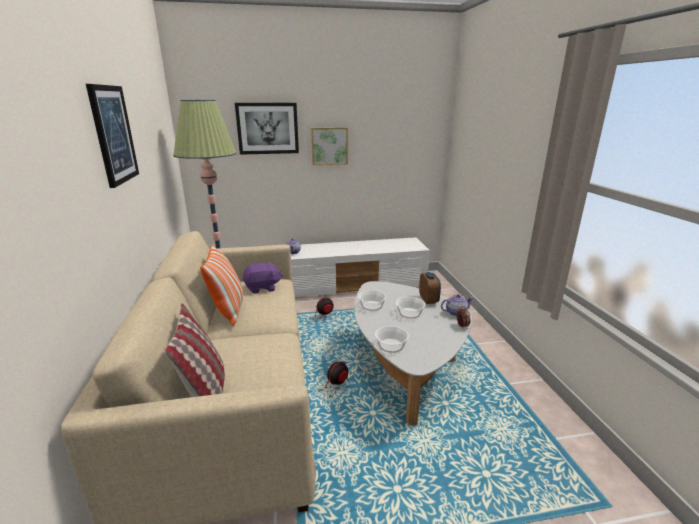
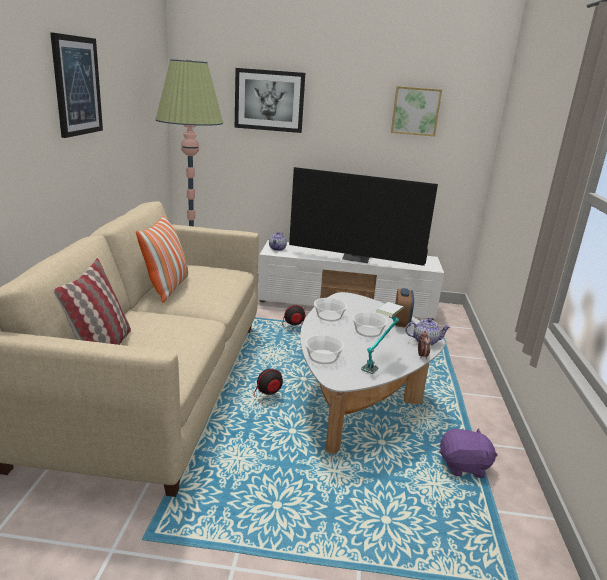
camera: 15 degrees right, 0 degrees up
(262, 288) = (215, 274): purple plush toy -> purple plush toy (464, 466)
(329, 146) = (339, 128): picture -> picture (415, 111)
(359, 249) = (356, 258): none -> television
(435, 338) = (379, 361): none -> table lamp

